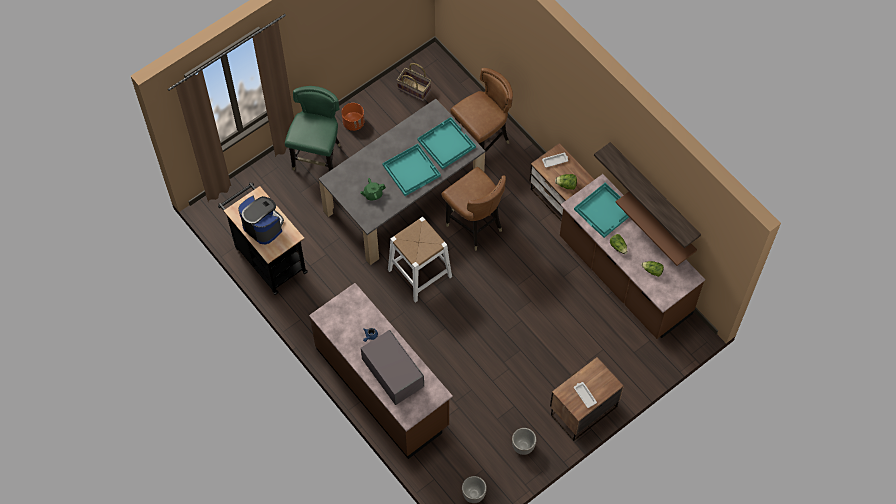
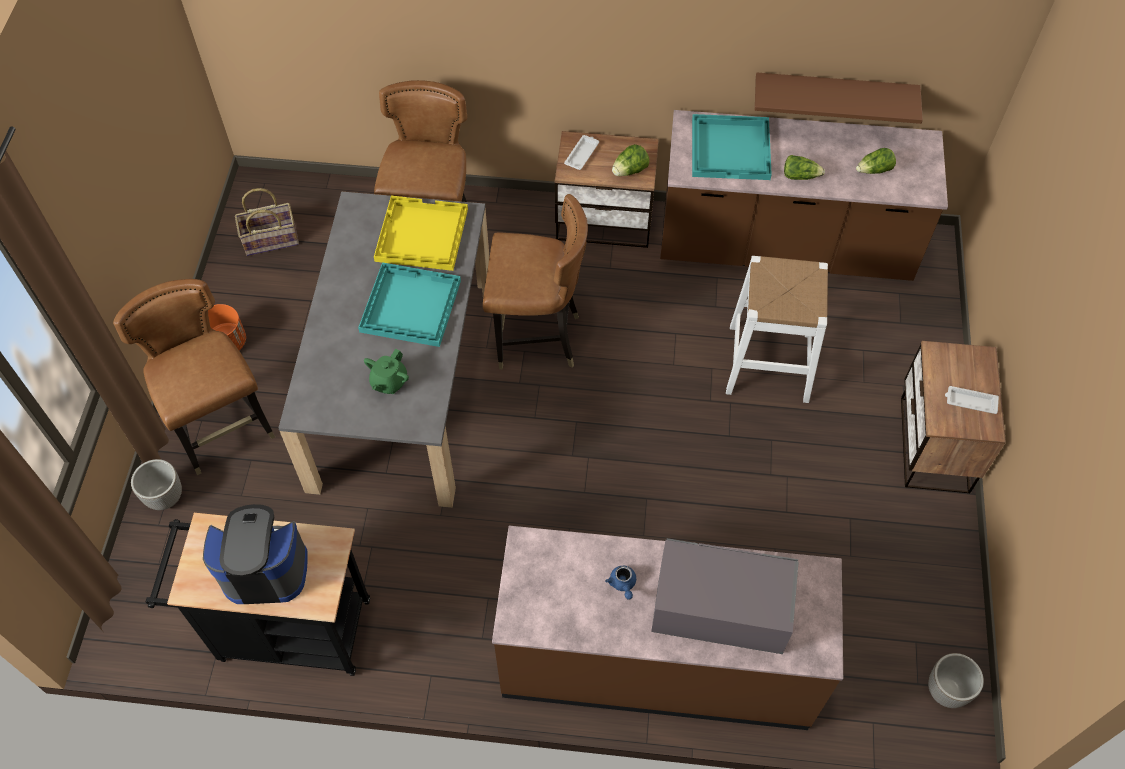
camera: 45 degrees left, 5 degrees down
(318, 159) = (223, 429): green chair -> brown chair
(420, 273) = (533, 458): white stool -> white stool (768, 363)
(446, 143) = (421, 235): turquoise tray -> yellow tray
(523, 446) = (924, 560): planter -> planter (165, 496)
(653, 193) = (805, 47): shelf -> none

